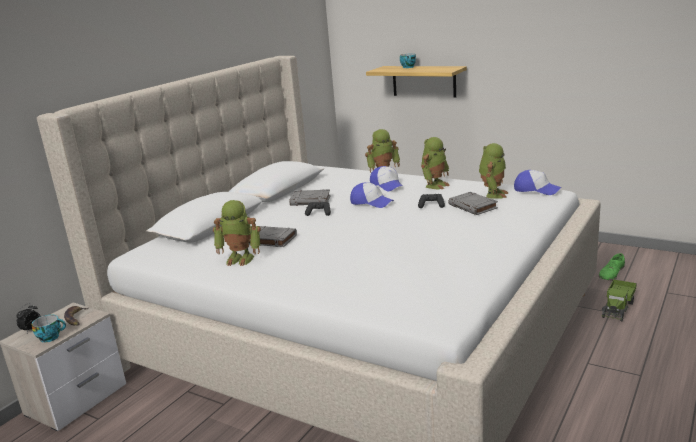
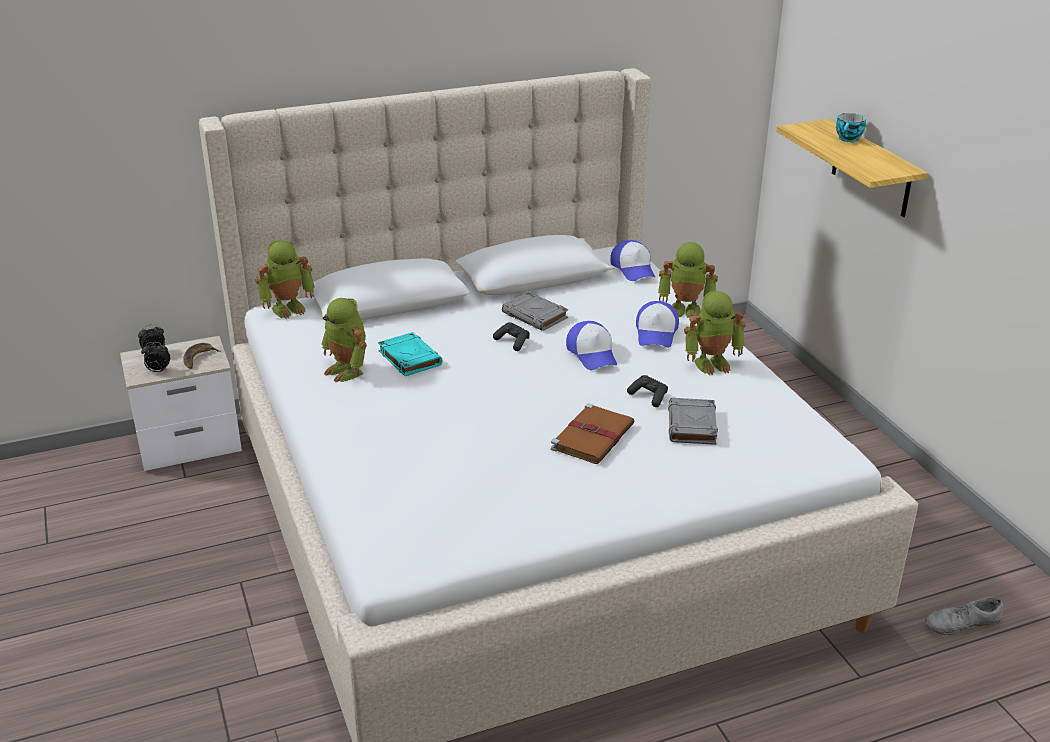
camera: 35 degrees right, 10 degrees up
(51, 337) = (158, 371): cup -> alarm clock
(270, 240) = (409, 358): grey book -> turquoise book
(436, 228) = (593, 436): none -> brown book
(493, 194) = (753, 418): toy robot -> toy robot (288, 308)
(536, 190) = (822, 440): cap -> cap (633, 269)
(611, 273) = (961, 623): green shoe -> grey shoe
(618, 307) = (882, 678): toy truck -> none

